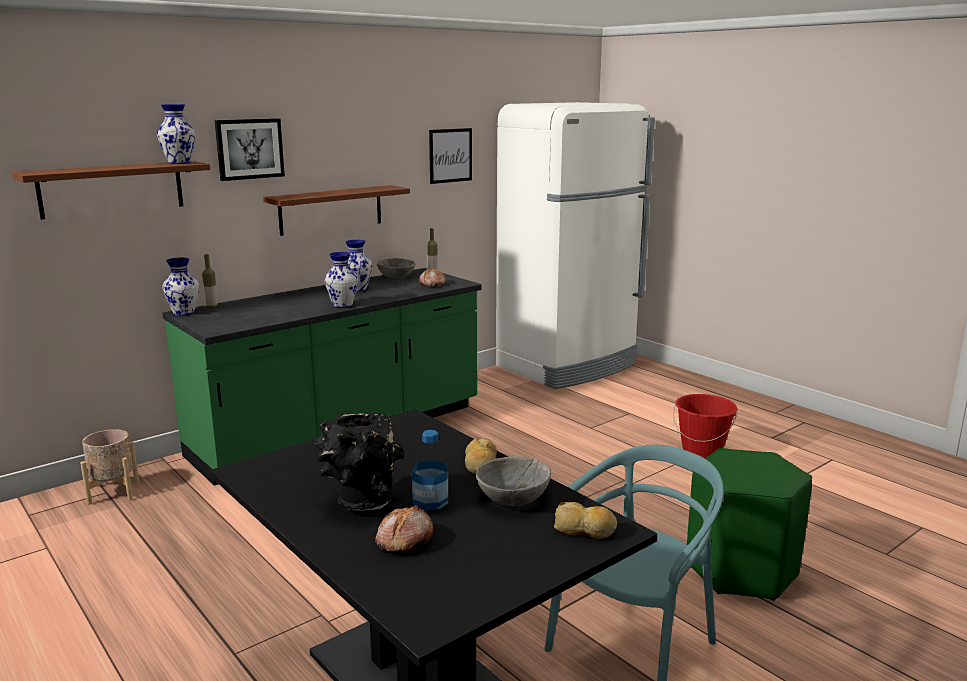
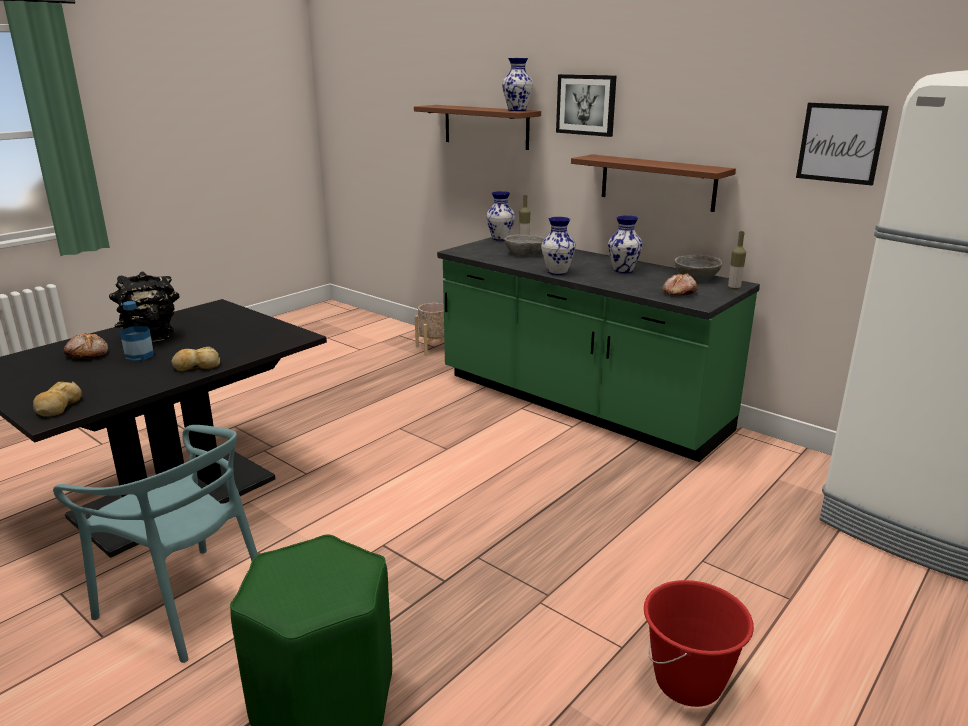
camera: 80 degrees right, 5 degrees up
(513, 497) = (130, 380): grey bowl -> grey bowl (524, 253)

